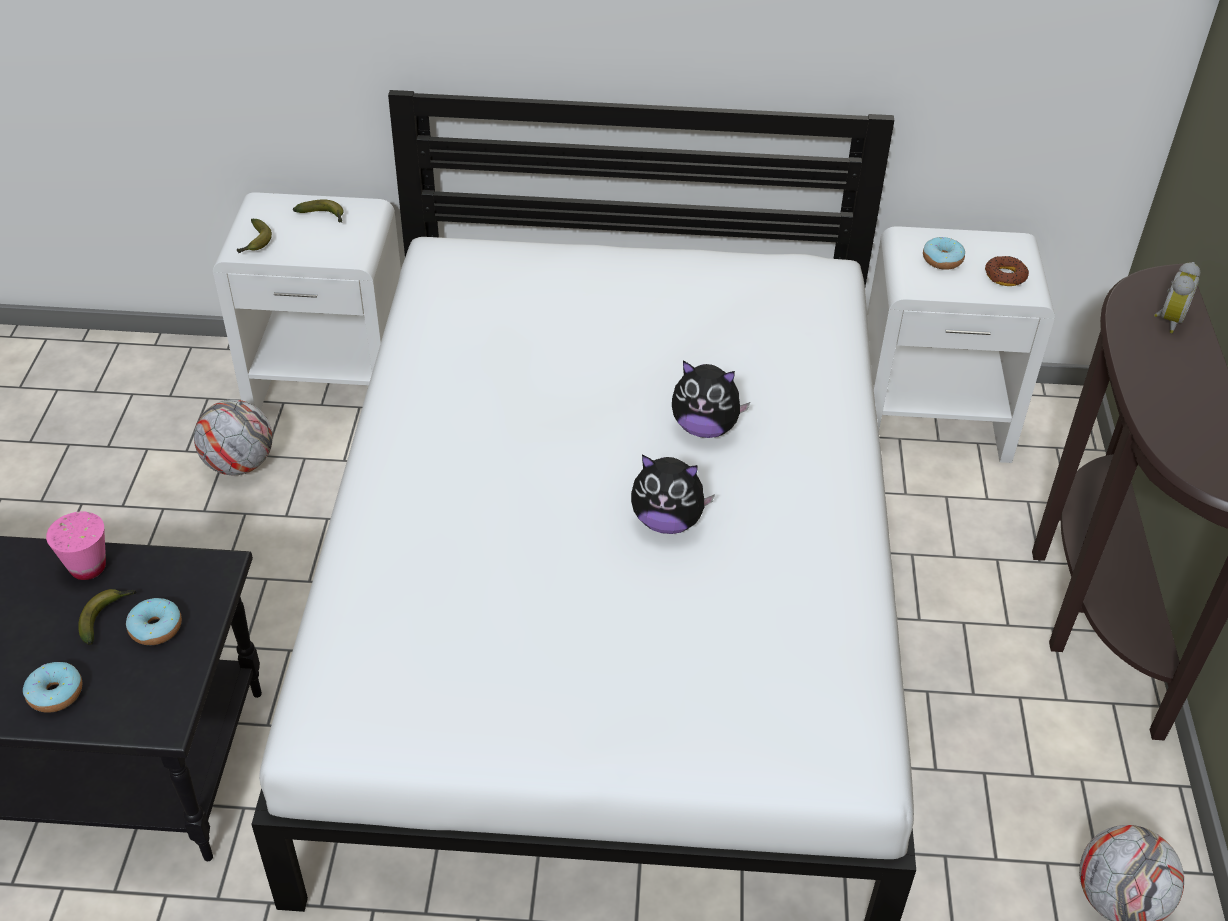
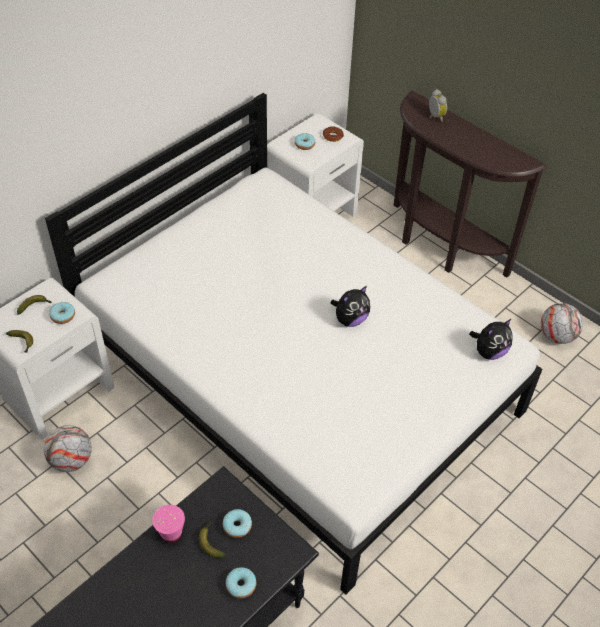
camera: 50 degrees left, 5 degrees up
(334, 246) = (63, 316): none -> donut
(705, 427) = (312, 274): plush toy -> plush toy (489, 352)

